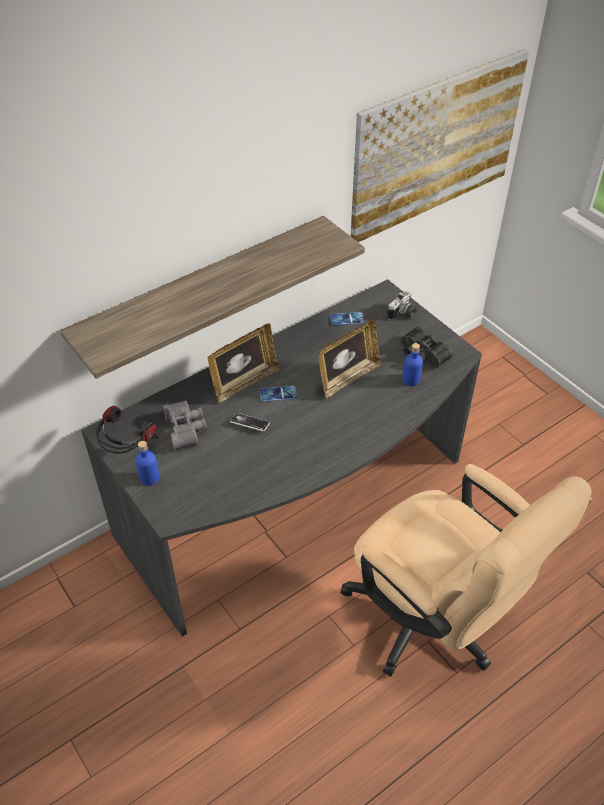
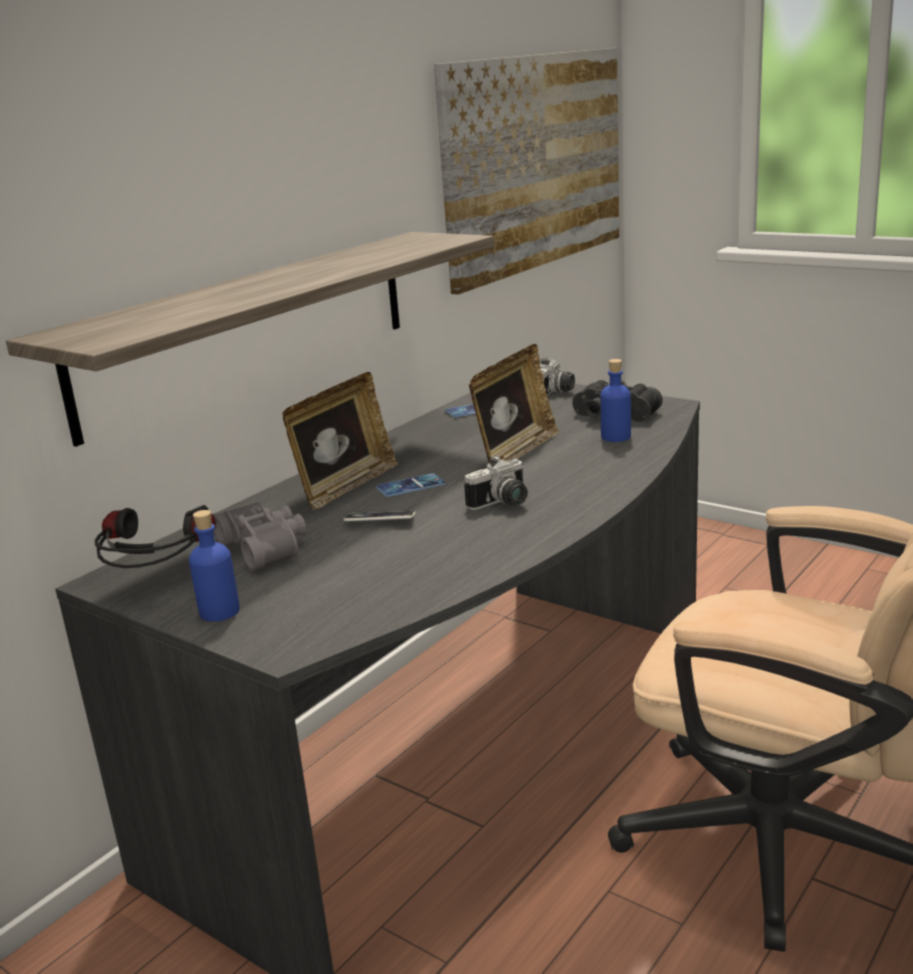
camera: 15 degrees left, 25 degrees down
(317, 429) = (503, 504): none -> camera

